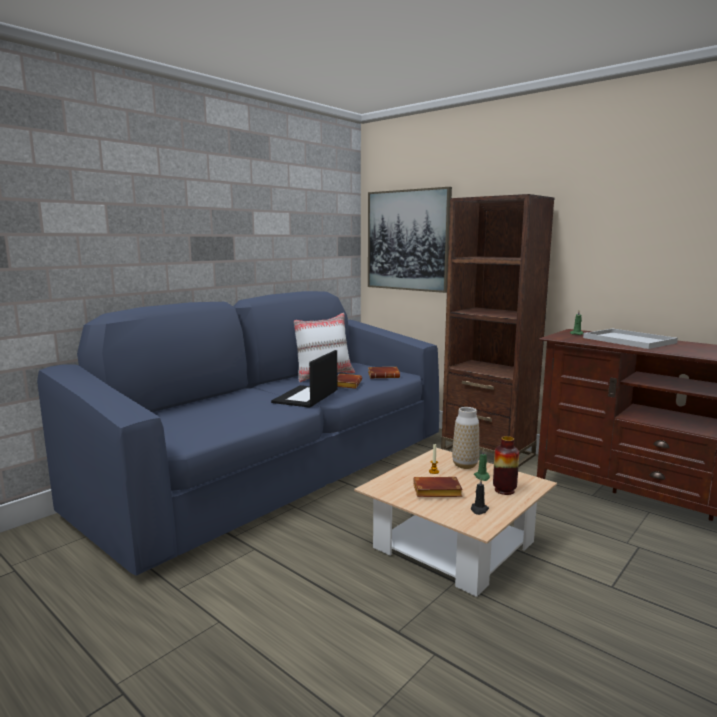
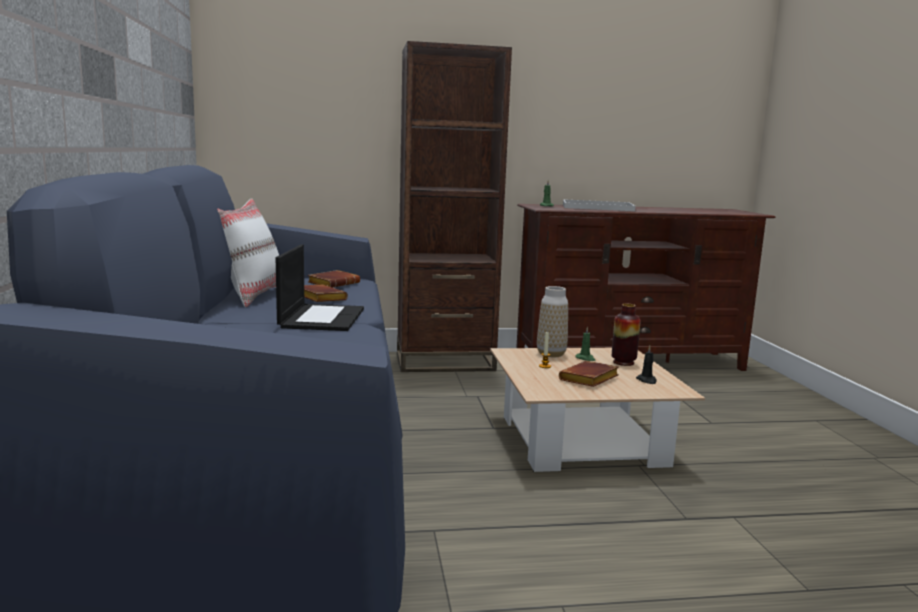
camera: 50 degrees left, 0 degrees up
(306, 397) = (322, 318): laptop -> laptop turned 150 degrees counterclockwise
(408, 240) = (288, 96): picture -> none

